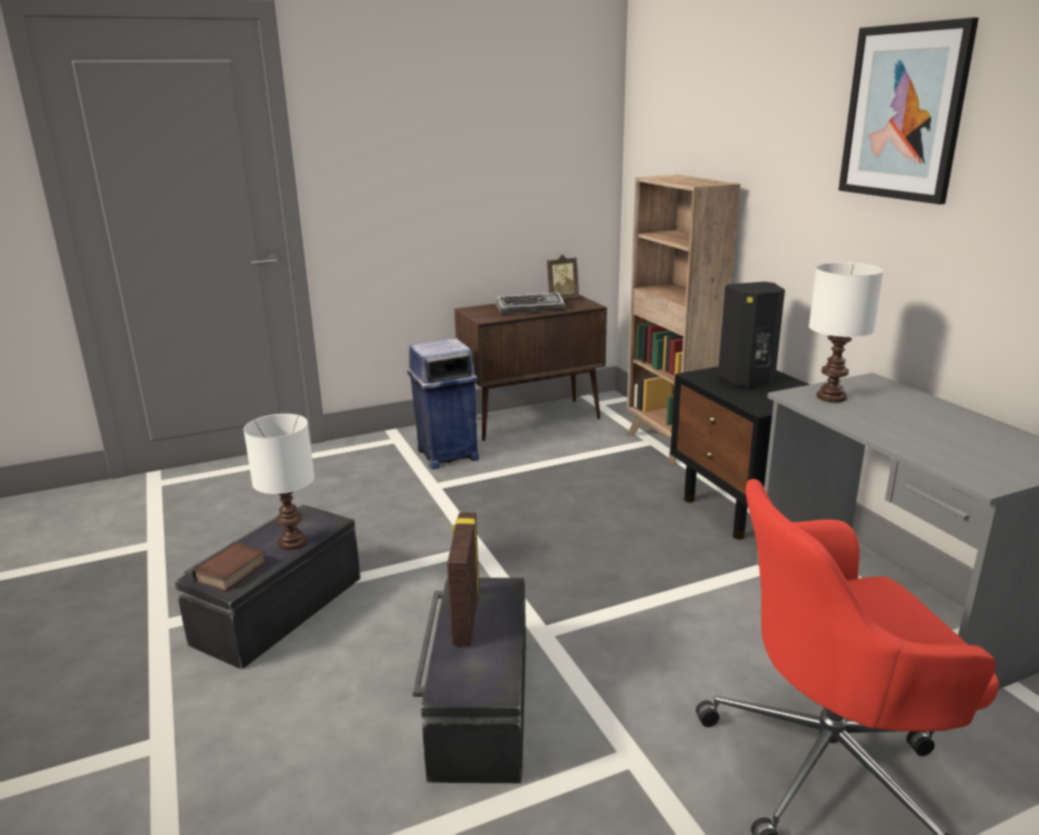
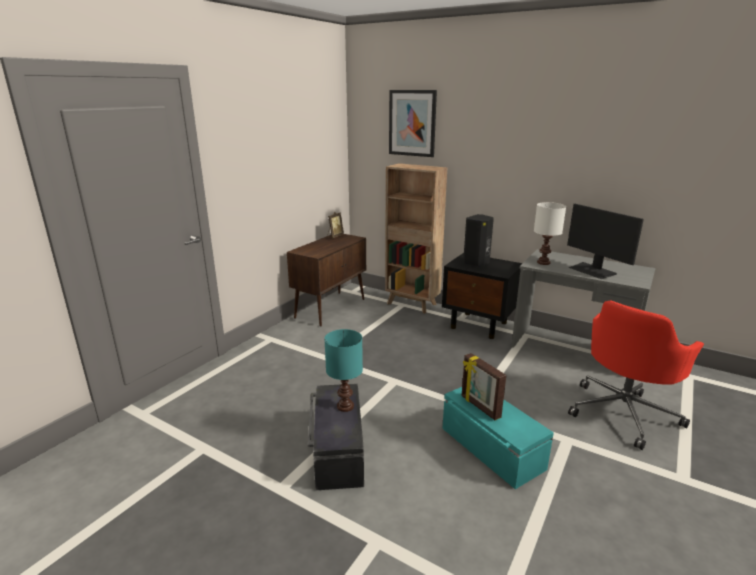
camera: 35 degrees left, 0 degrees up
(232, 573) = (339, 434): book -> none
(292, 542) = (344, 406): white table lamp -> turquoise table lamp
(446, 455) = (311, 339): blue trash can -> none
(478, 705) = (490, 448): black storage box -> turquoise storage box
(530, 309) = (330, 245): keyboard -> none
(904, 113) = (545, 135): picture -> picture (412, 123)
(917, 433) = (592, 270): none -> monitor

